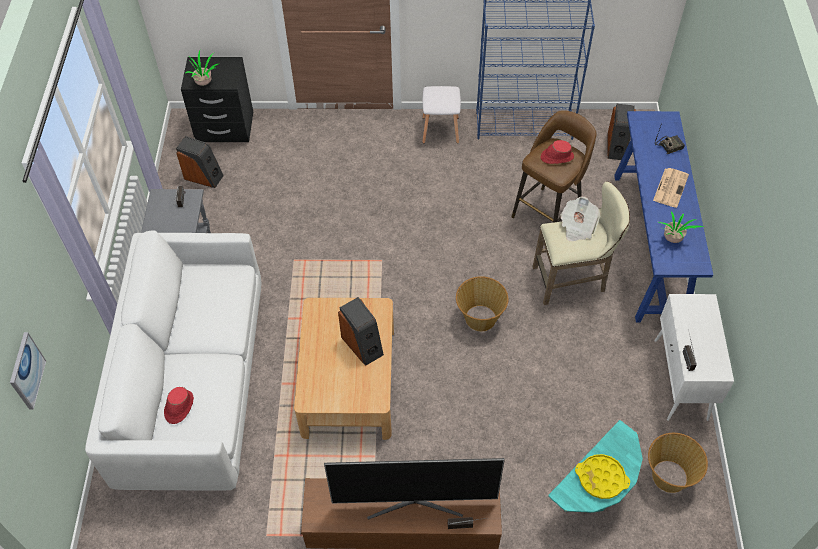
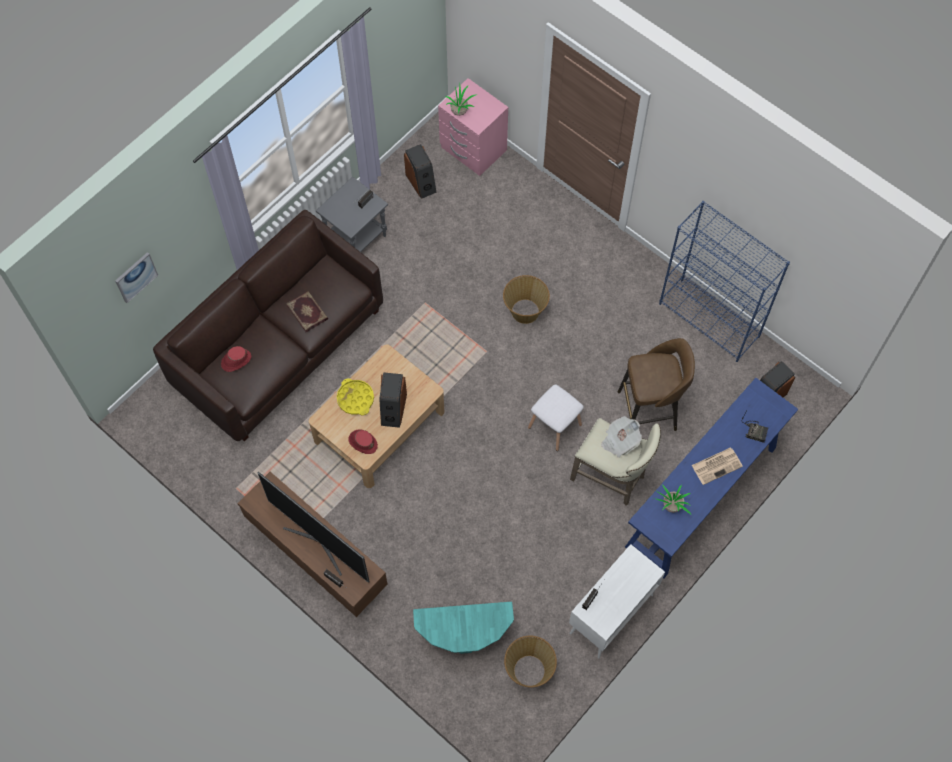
camera: 40 degrees right, 10 degrees up
(194, 384) = (279, 346): white sofa -> brown sofa
(211, 318) = (308, 312): none -> book
(225, 128) = (473, 149): black nightstand -> pink nightstand
(441, 129) = (638, 274): white stool -> white stool (555, 426)
(480, 317) = (514, 452): basket -> basket (525, 311)
(556, 157) = (657, 373): red hat -> red hat (362, 442)
(601, 478) = (458, 628): yellow tray -> yellow tray (355, 399)

